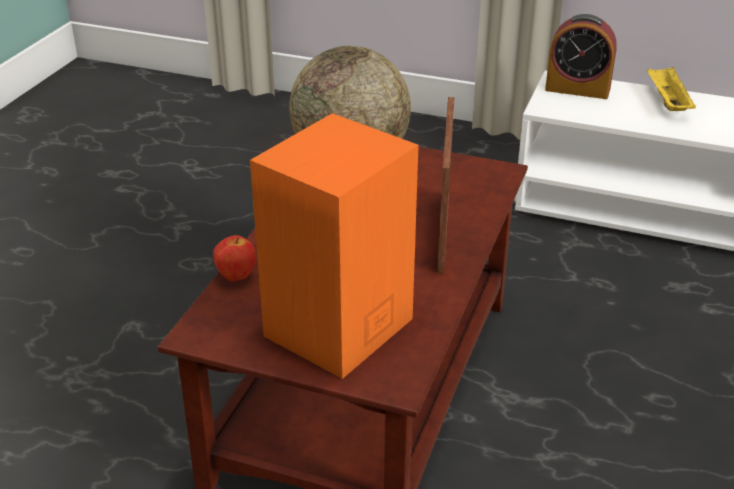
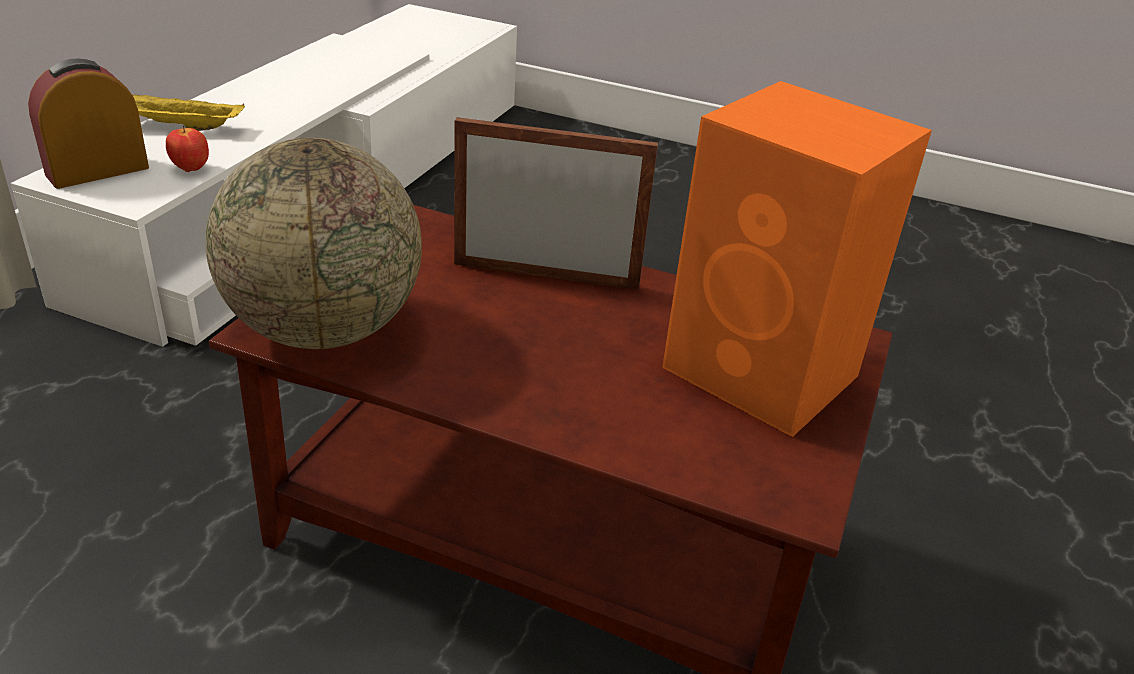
camera: 90 degrees left, 0 degrees up
(236, 276) = (652, 461): apple -> apple (190, 169)
(577, 89) = (97, 171): alarm clock -> alarm clock turned 150 degrees counterclockwise

